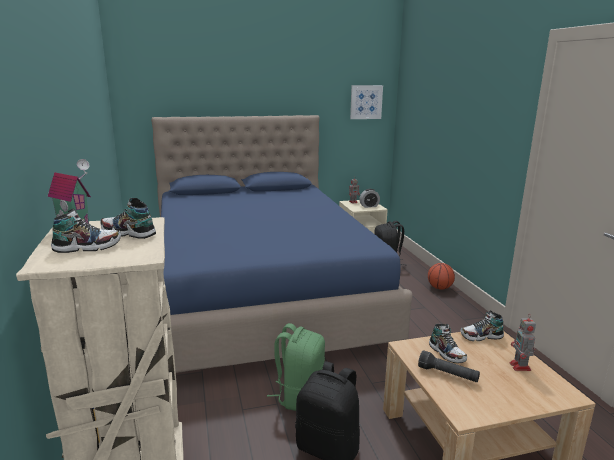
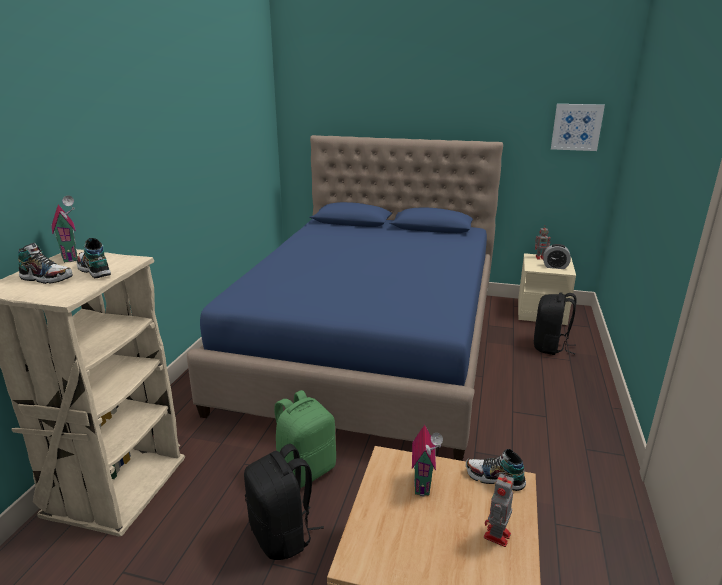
camera: 30 degrees right, 5 degrees up
(439, 288) = (593, 396): basketball -> none
(447, 353) = (424, 483): shoe -> toy house
(447, 374) = (393, 509): black flashlight -> none

